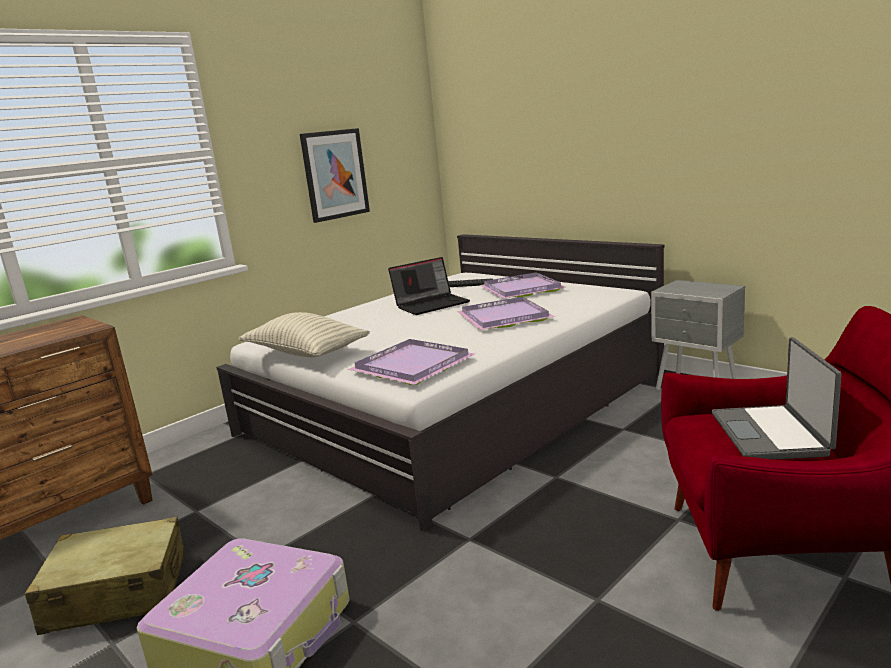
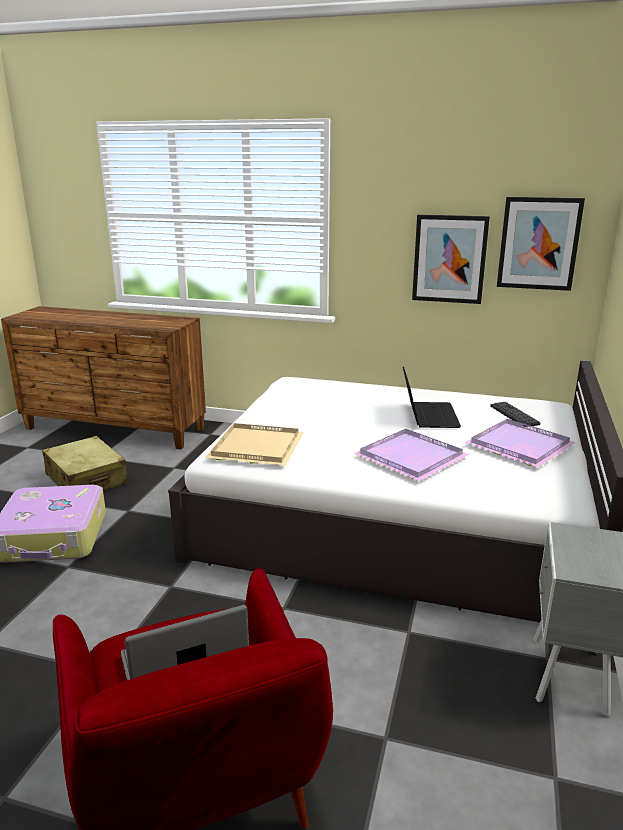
camera: 60 degrees right, 5 degrees up
(306, 353) = (271, 403): pillow -> none
(394, 148) = (538, 243): none -> picture
(412, 364) = (258, 447): purple tray -> beige tray
(431, 304) = (428, 415): laptop -> laptop turned 120 degrees counterclockwise

